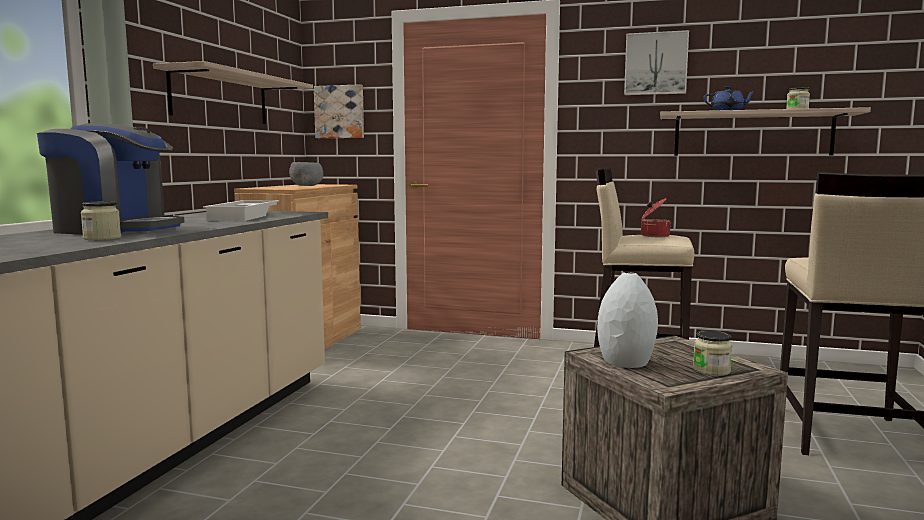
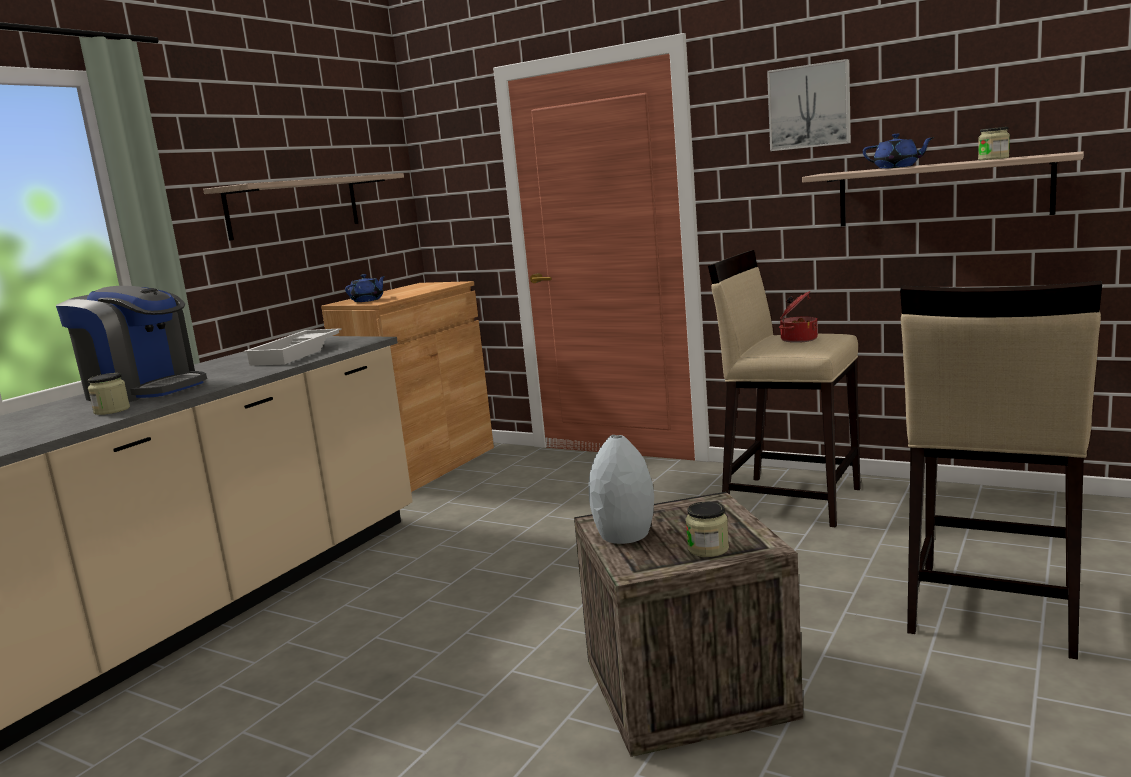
camera: 15 degrees right, 5 degrees up
(278, 187) = (368, 300): none -> blue teapot
(307, 185) = (410, 290): grey bowl -> none
(340, 112) = (450, 194): picture -> none

